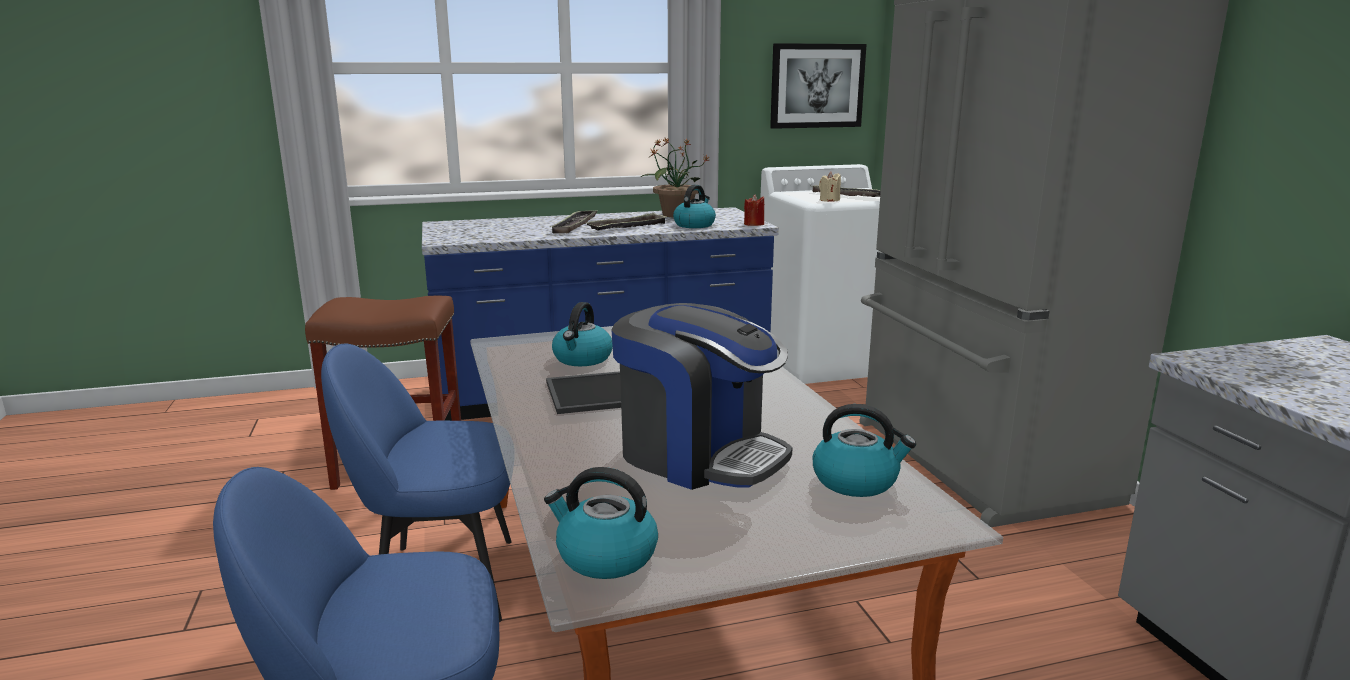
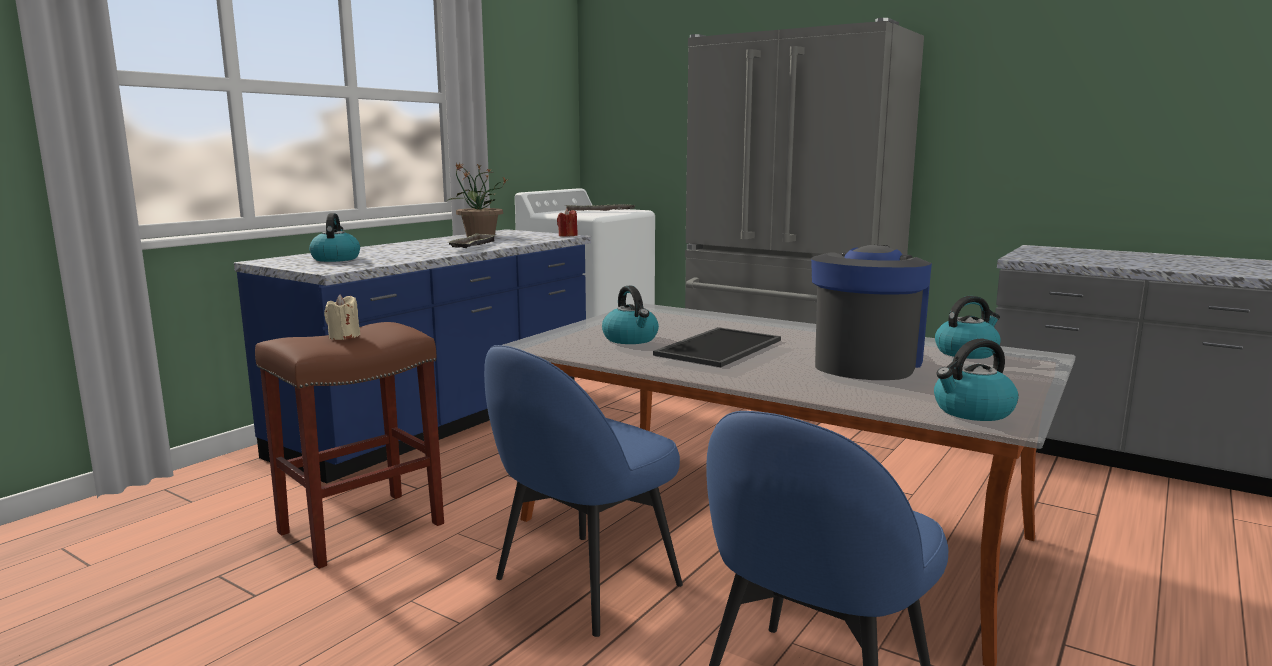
camera: 40 degrees left, 5 degrees down
(575, 226) = (420, 249): tray -> none
(694, 225) = (523, 240): kettle -> kettle (335, 259)
(699, 455) = (866, 362): coffee machine -> coffee machine turned 60 degrees counterclockwise
(817, 86) = (542, 120): picture -> none
(829, 200) = (600, 214): beige candle -> beige candle (344, 337)

